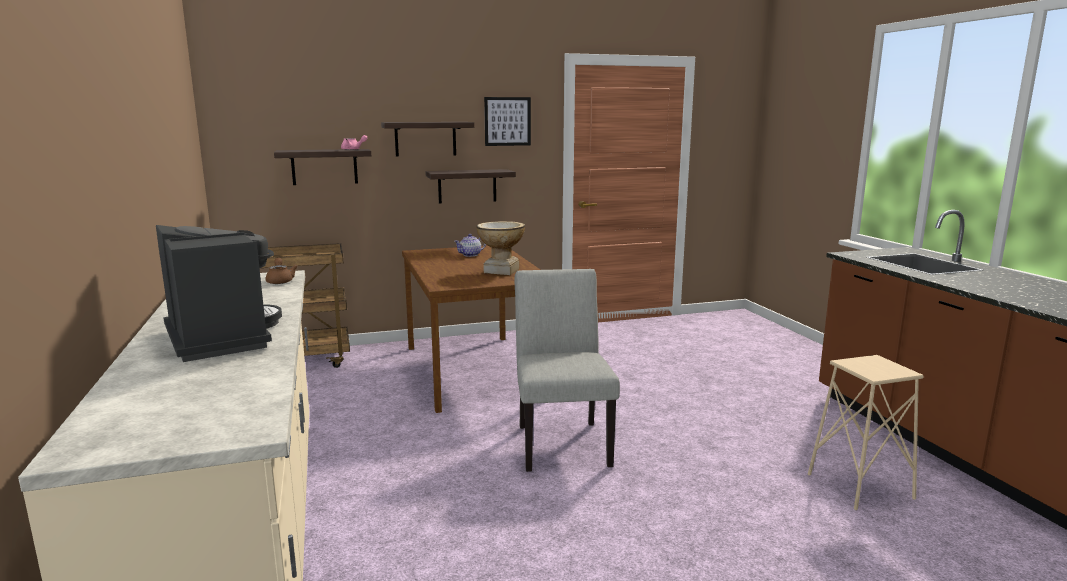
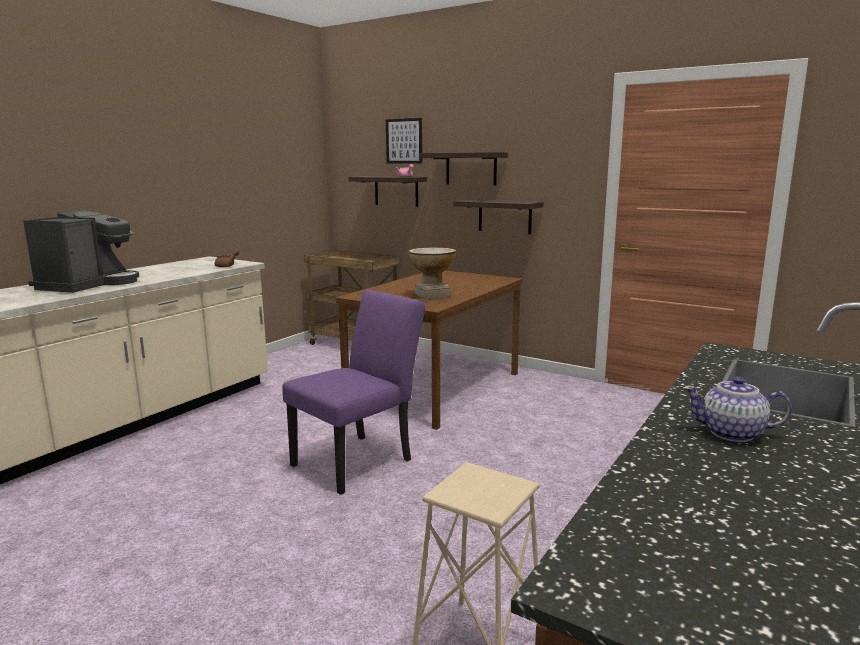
camera: 50 degrees right, 0 degrees up
(470, 255) = (462, 280): teapot -> teapot (732, 433)
(507, 121) = (546, 152): picture -> picture (404, 141)
(561, 441) = (359, 460): grey chair -> purple chair

